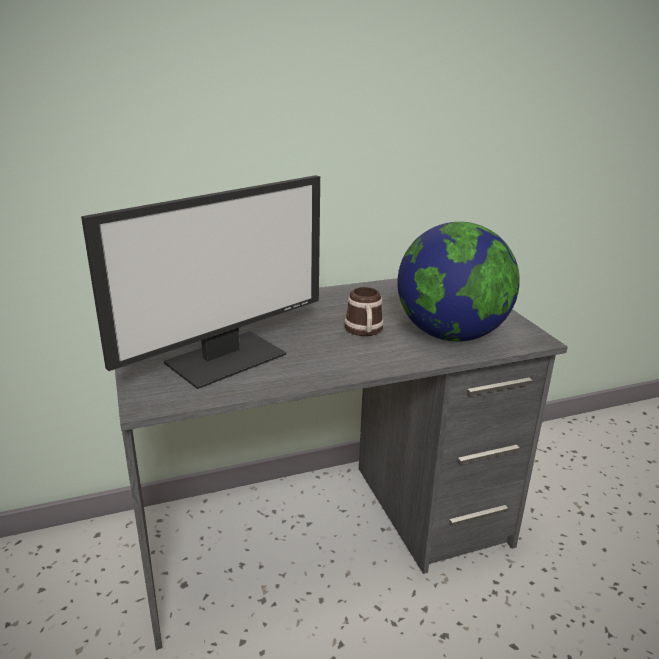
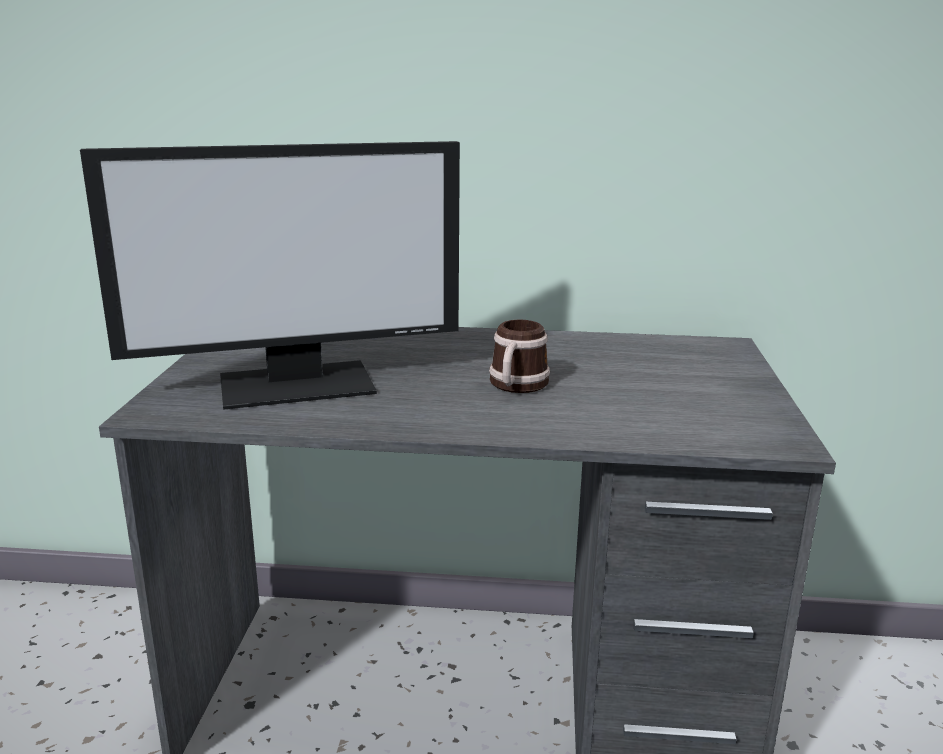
camera: 25 degrees right, 5 degrees down
(450, 335) = (643, 412): globe -> none

